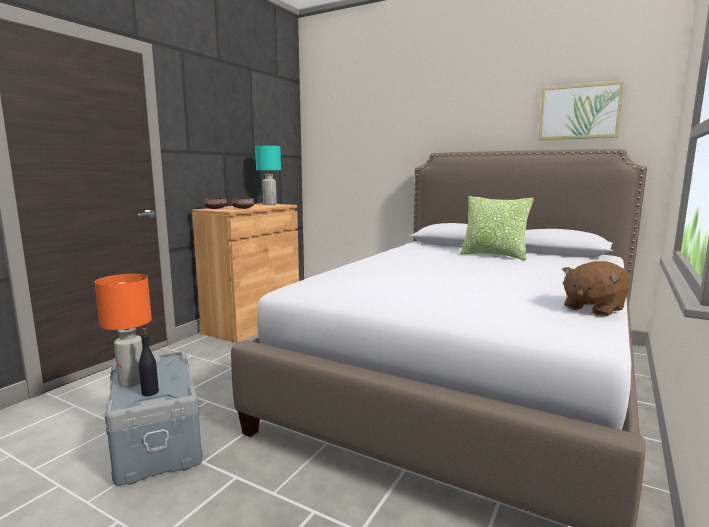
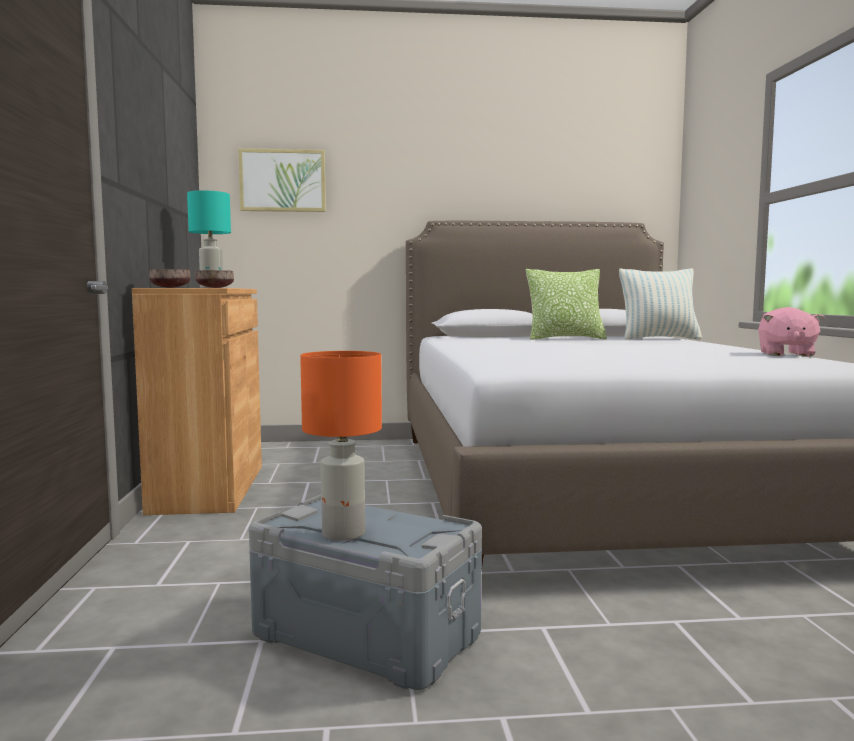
camera: 35 degrees left, 5 degrees down
(150, 392) = (404, 535): black bottle -> none
(578, 264) = (658, 339): none -> pillow
(579, 112) = (592, 181): picture -> picture (282, 180)
(593, 308) = (785, 354): brown plush toy -> pink plush toy

